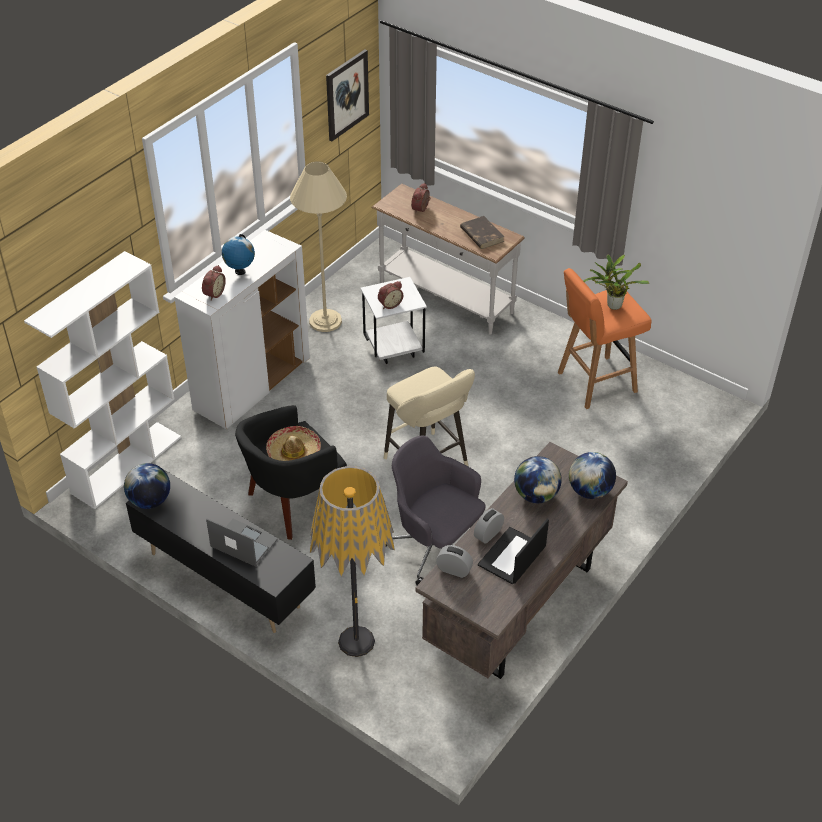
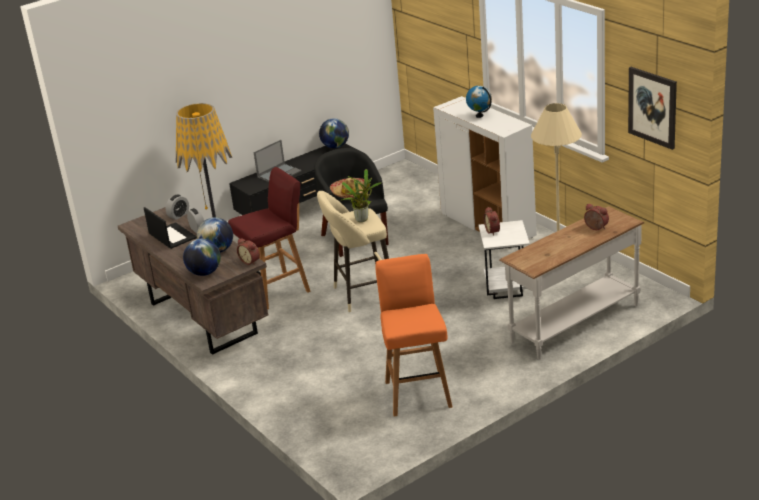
camera: 110 degrees right, 15 degrees down
(126, 464) = (426, 181): white bookcase -> none
(213, 293) = (458, 107): alarm clock -> alarm clock (250, 261)
(435, 547) = (277, 290): grey office chair -> red stool
(481, 234) = (544, 254): brown book -> none
(612, 305) = (413, 315): potted plant -> potted plant (363, 219)

